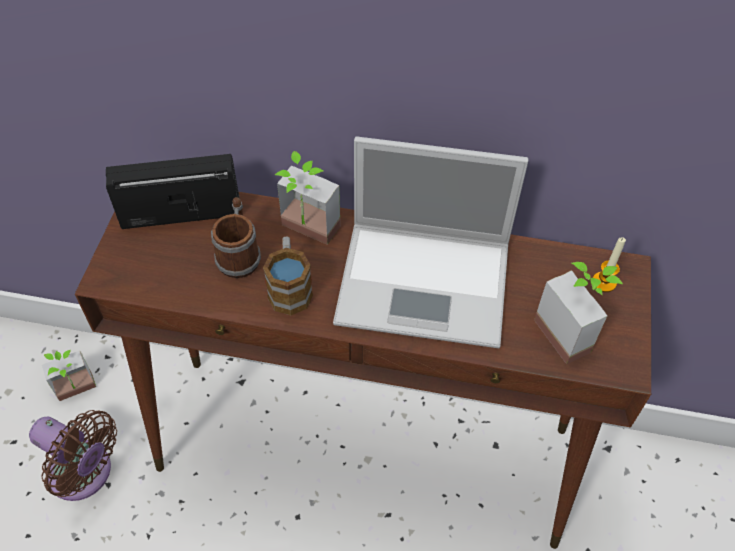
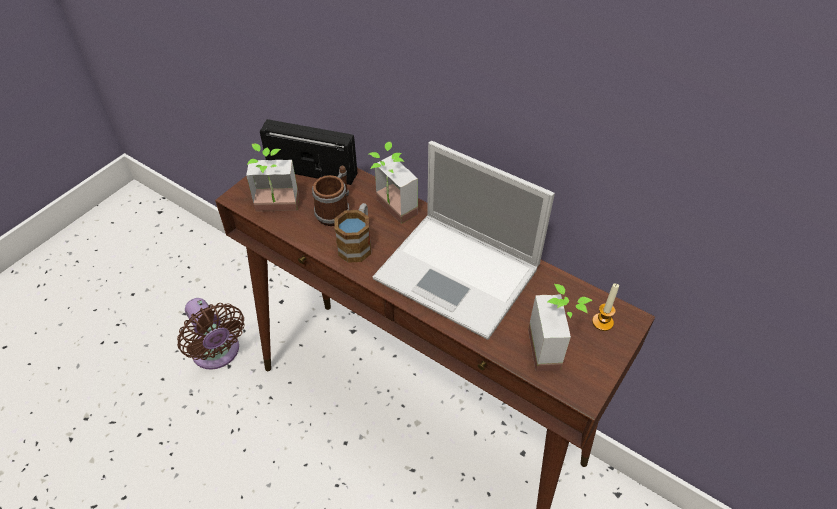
camera: 25 degrees right, 5 degrees down
(77, 393) = (240, 297): potted plant -> potted plant (276, 210)

